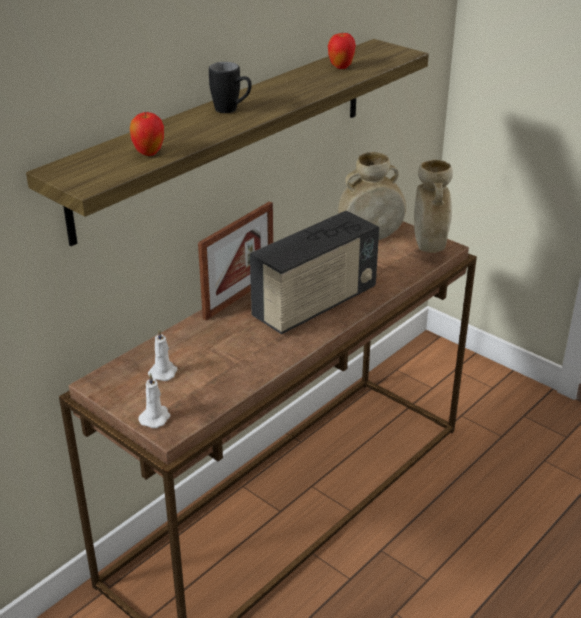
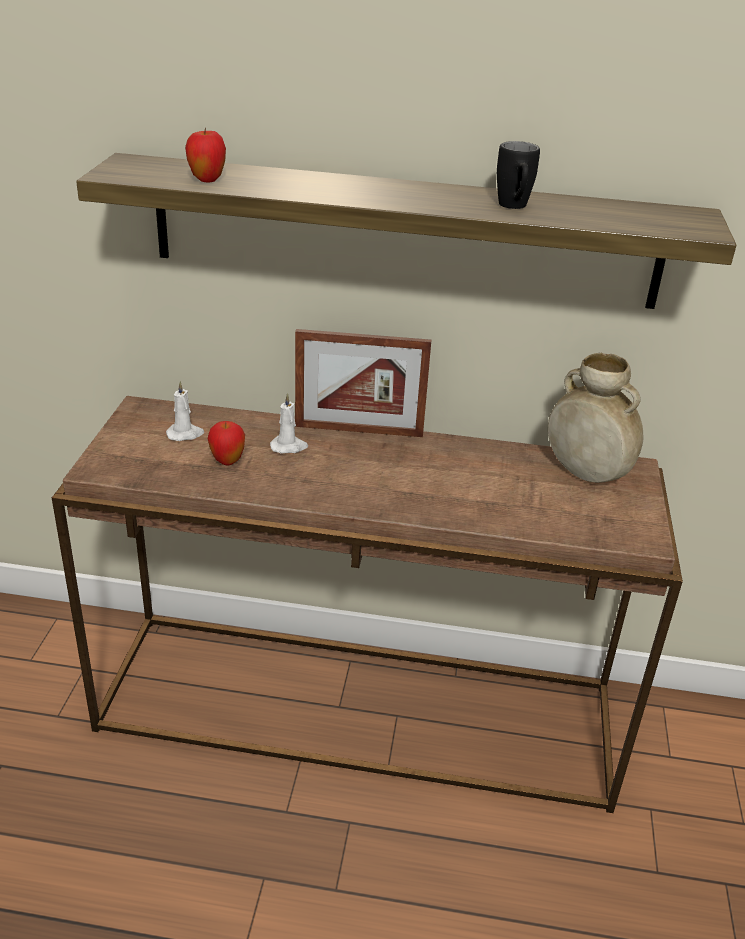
camera: 55 degrees right, 0 degrees up
(155, 417) = (109, 455): white candle -> white candle (289, 447)
(232, 110) = (365, 188): black mug -> black mug (514, 207)
(315, 305) = (396, 482): radio -> none
(341, 67) = (584, 209): apple -> apple (227, 461)
(429, 247) = (626, 526): beige vase -> none

